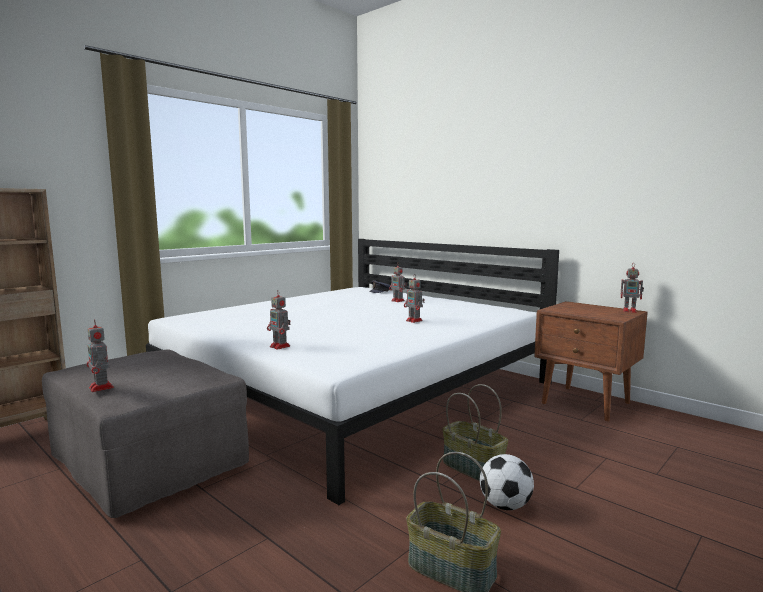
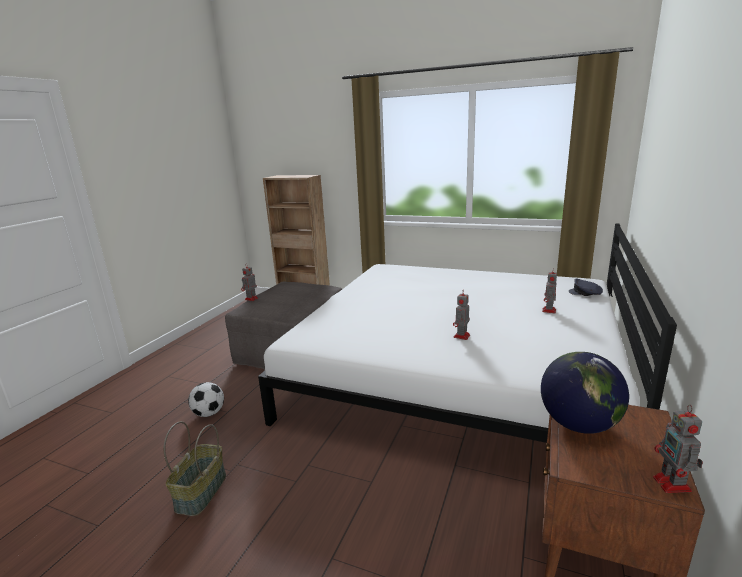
camera: 70 degrees right, 10 degrees up
(280, 347) = (333, 312): toy robot -> none
(474, 468) = (342, 478): basket -> none
(505, 505) = (285, 508): football -> football (209, 413)
(576, 312) = (578, 425): none -> globe

